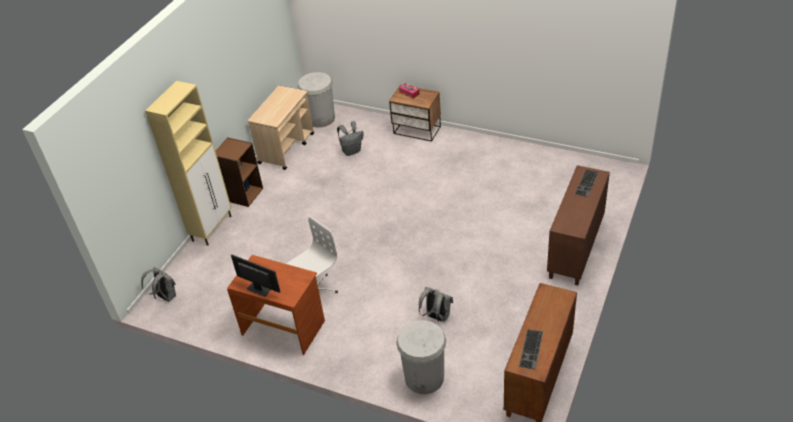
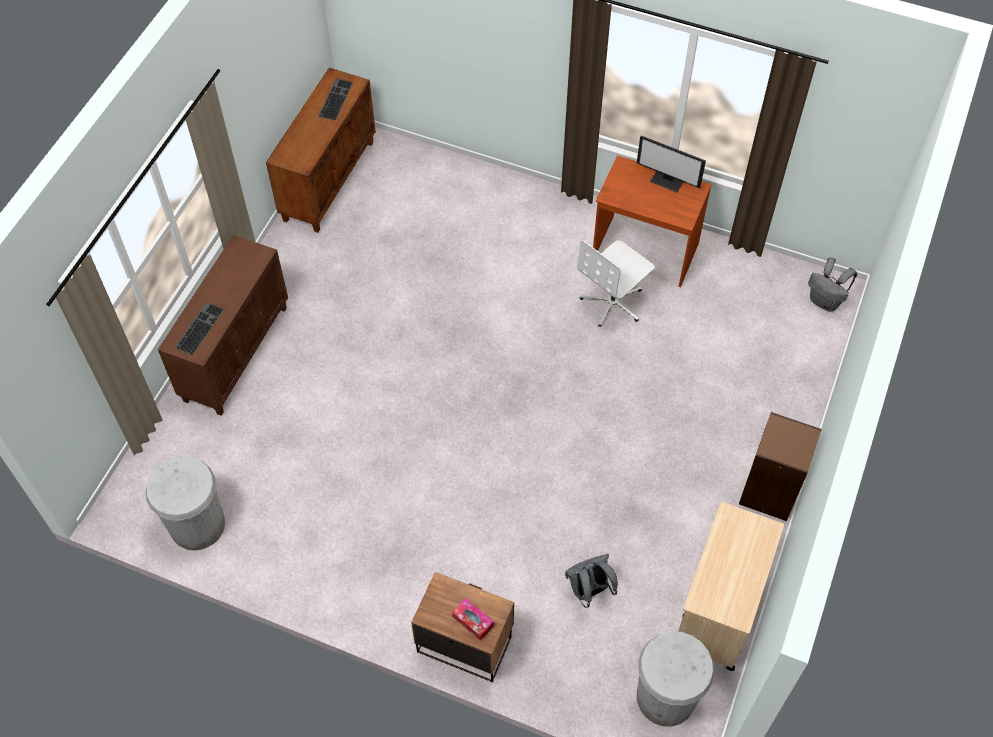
camera: 175 degrees right, 15 degrees up
(212, 228) = (800, 420): beige cabinet -> none
(424, 377) = (462, 184): white trash can -> white trash can (197, 525)
(436, 317) = (444, 258): grey backpack -> none

